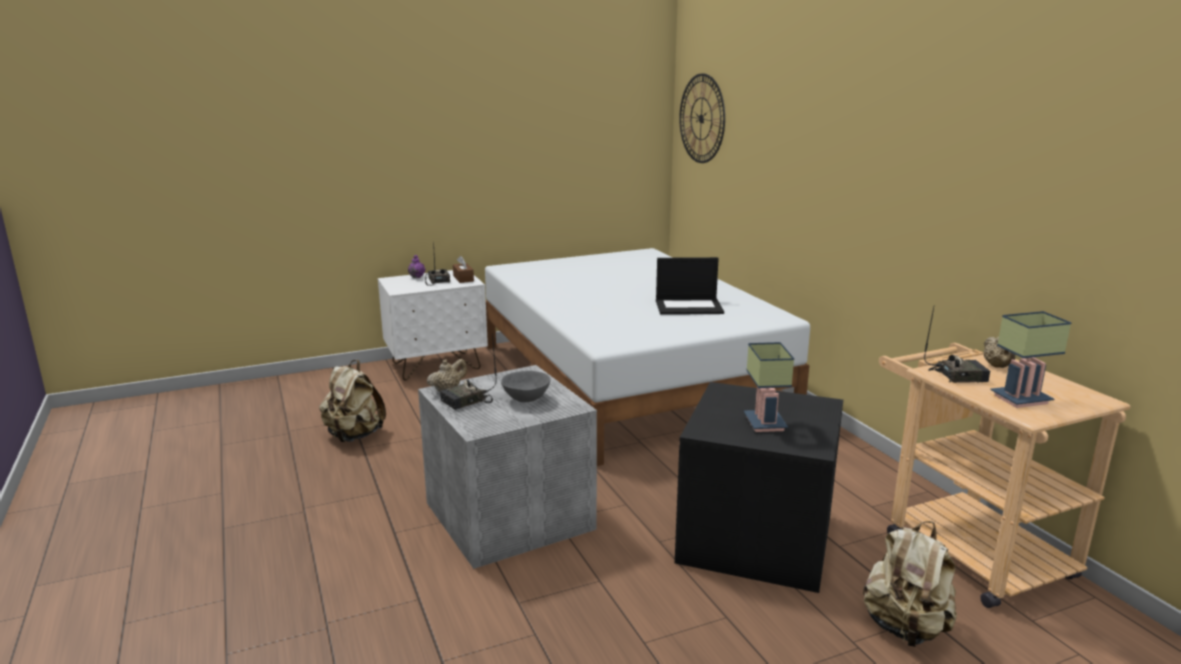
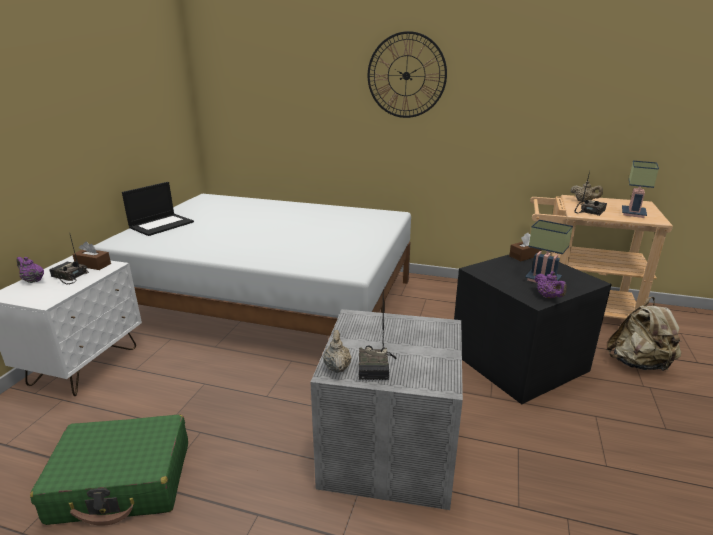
camera: 50 degrees left, 5 degrees up
(354, 436) = (123, 482): beige backpack -> green suitcase
(526, 399) = (407, 339): grey bowl -> none
(689, 307) = (330, 225): laptop -> laptop (162, 224)
(701, 118) = (234, 76): wall clock -> wall clock (406, 76)
(723, 435) = (548, 297): none -> purple teapot
(815, 402) = (524, 256): none -> brown tissue box

